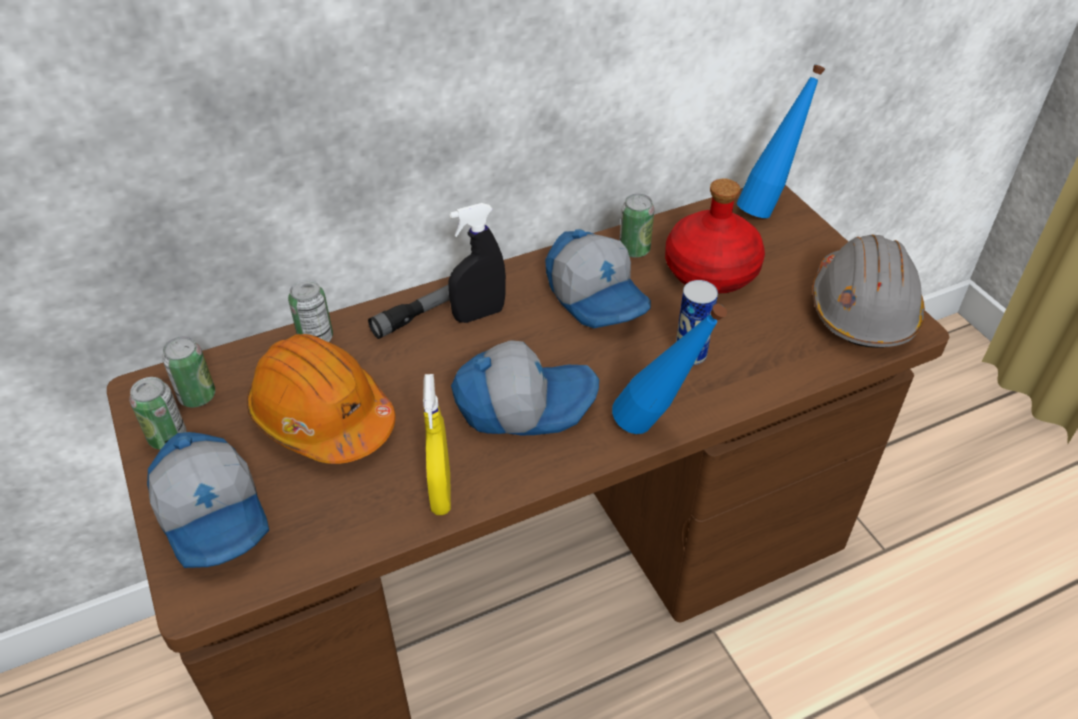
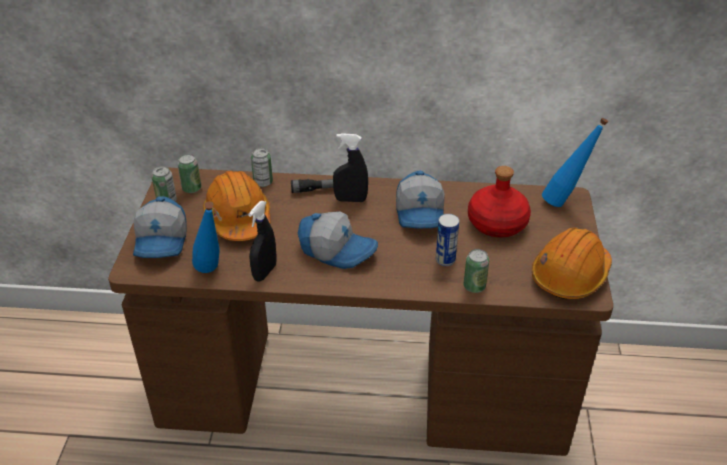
camera: 30 degrees right, 5 degrees down
(441, 493) = (265, 272): yellow spray bottle -> black spray bottle
(634, 250) = (462, 197): can -> can (474, 286)
(656, 429) = (394, 287): blue bottle -> blue bottle (212, 274)
(862, 309) = (570, 275): grey hard hat -> orange hard hat

